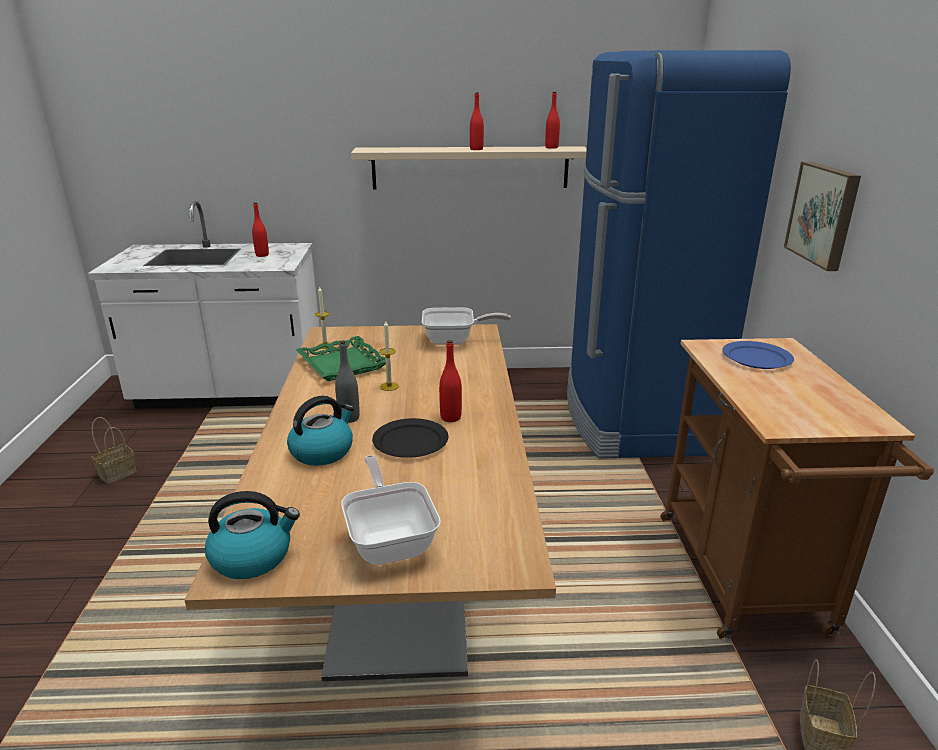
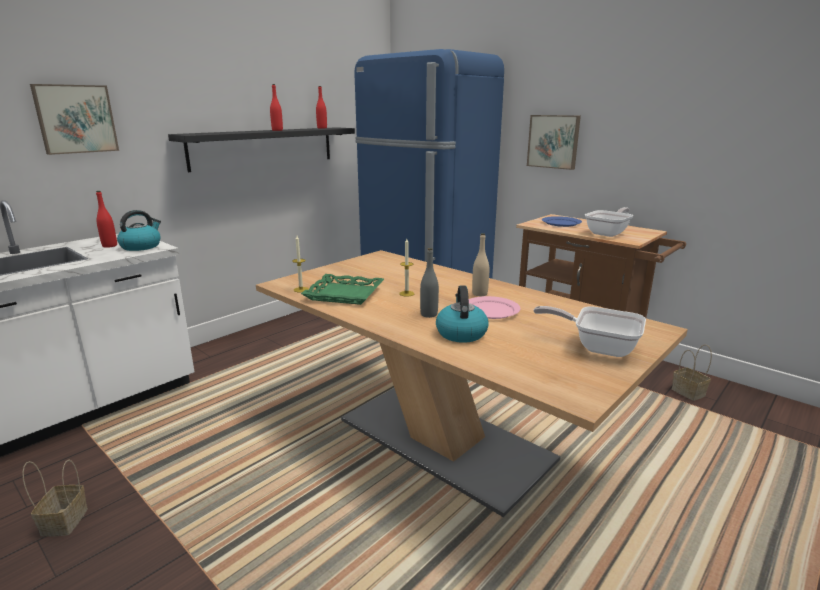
camera: 45 degrees left, 5 degrees down
(253, 556) = (567, 387): kettle -> kettle (141, 246)
(268, 130) = (75, 119): none -> picture
(411, 441) = (491, 310): black plate -> pink plate
(450, 418) = (479, 294): red bottle -> beige bottle
(455, 340) = (380, 263): frying pan -> frying pan (609, 233)
(470, 168) = (264, 147): beige shelf -> black shelf

